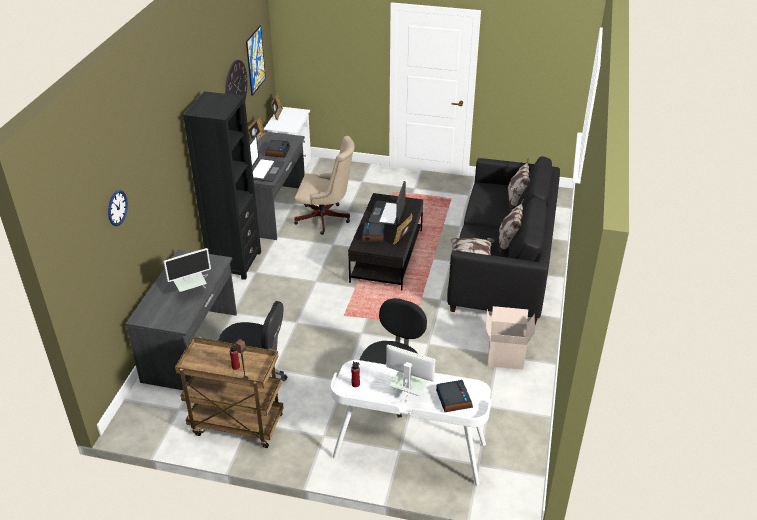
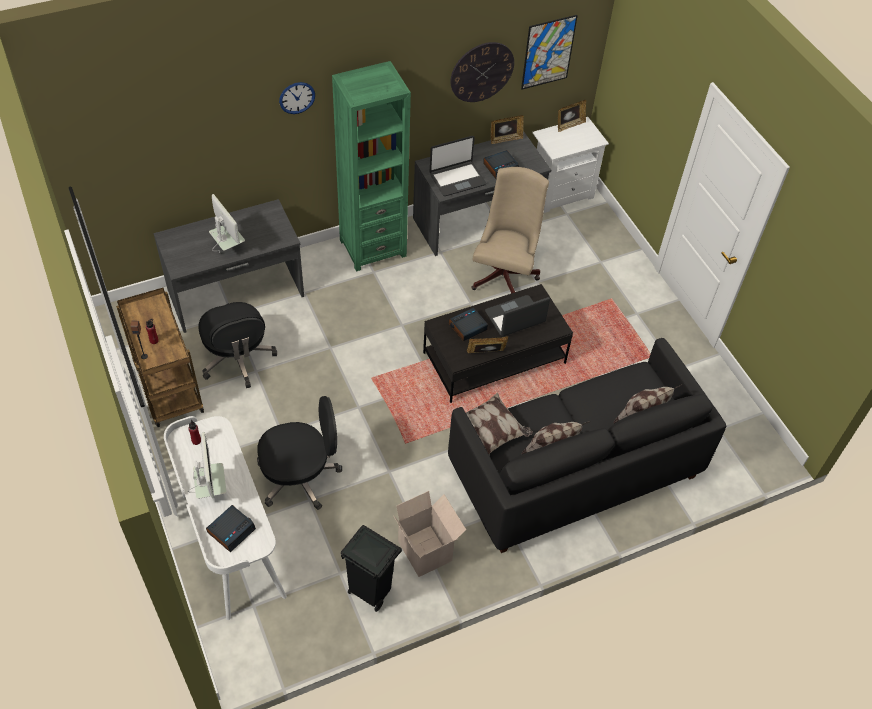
camera: 50 degrees right, 15 degrees up
(117, 208) = (172, 129): wall clock -> wall clock (297, 97)
(192, 292) = (227, 248): monitor -> monitor turned 150 degrees counterclockwise
(235, 262) = (373, 248): black bookcase -> green bookcase
(326, 219) = (505, 273): beige office chair -> beige office chair turned 135 degrees counterclockwise
(515, 398) = (370, 592): none -> black trash can

